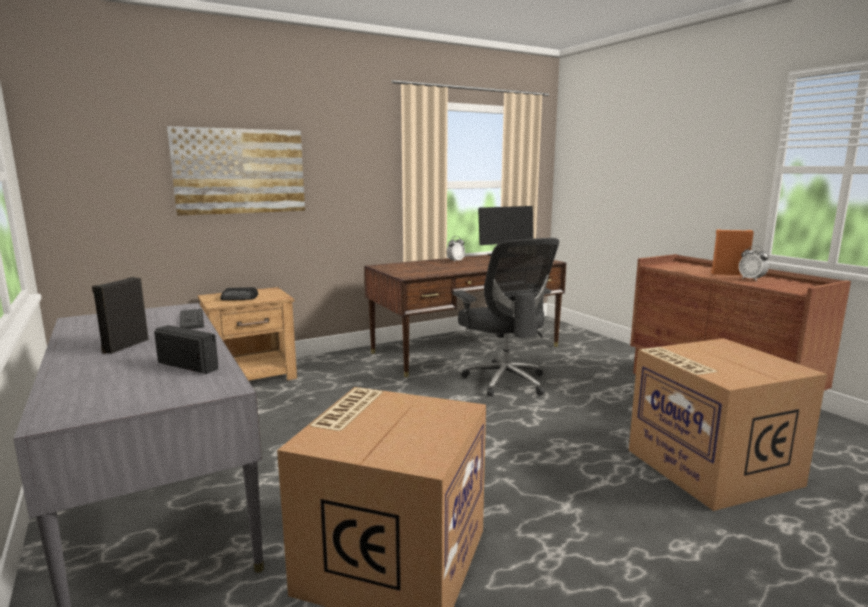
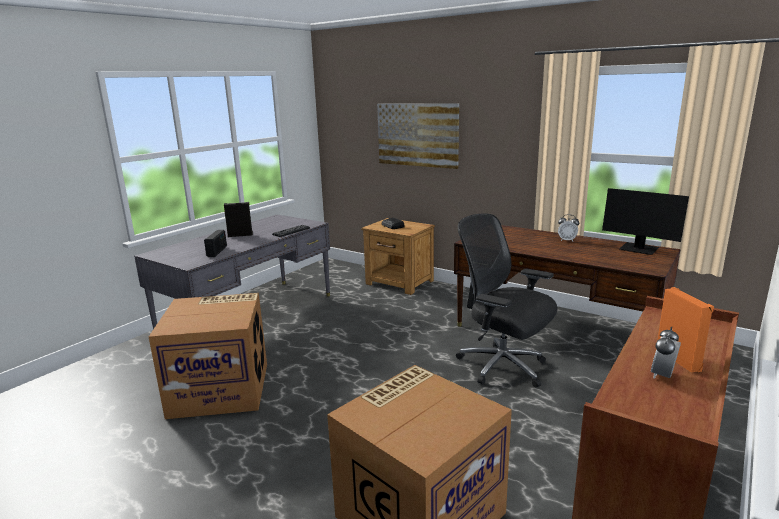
camera: 65 degrees right, 5 degrees up
(504, 381) = (503, 366): office chair -> office chair turned 90 degrees clockwise

